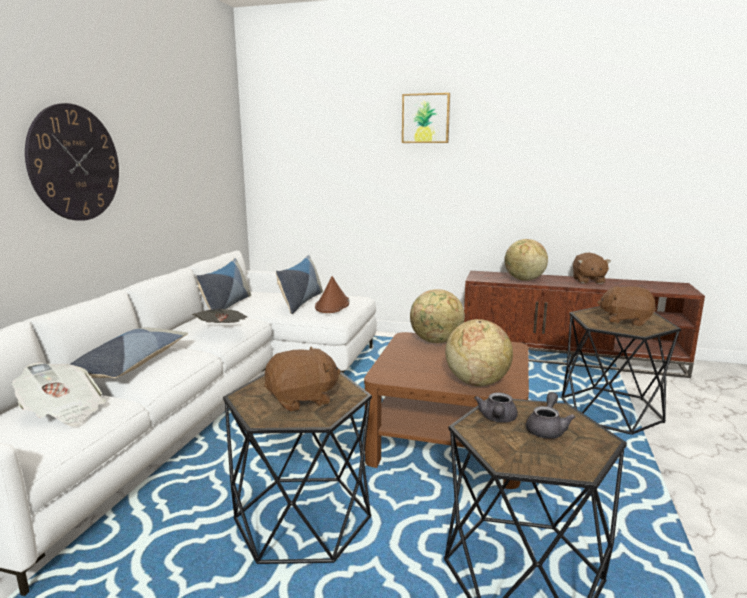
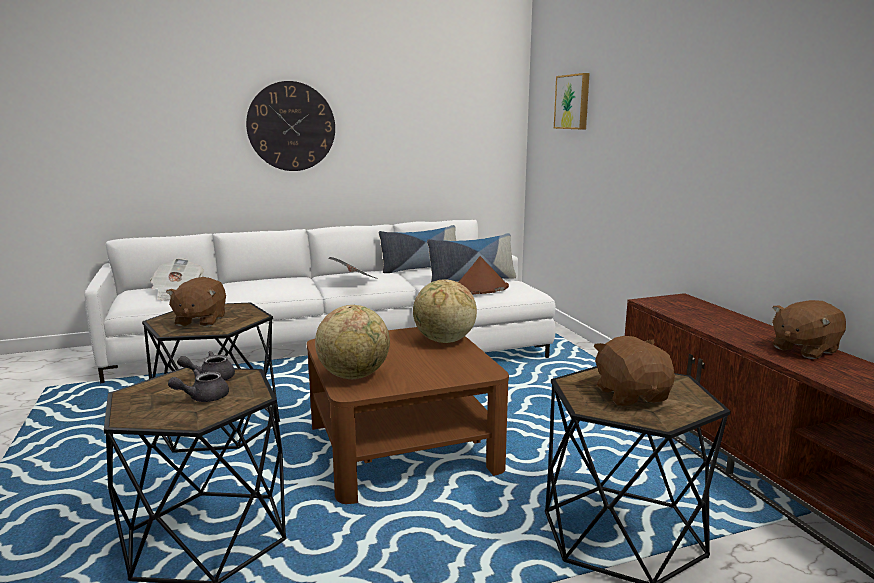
camera: 55 degrees right, 0 degrees up
(130, 364) = (262, 282): pillow -> none
(302, 399) = (200, 321): brown plush toy -> brown plush toy turned 60 degrees clockwise
(426, 118) = (660, 72): picture -> picture (573, 102)
(524, 280) = (704, 319): globe -> none
(547, 429) = (203, 398): grey teapot -> grey teapot turned 150 degrees clockwise

